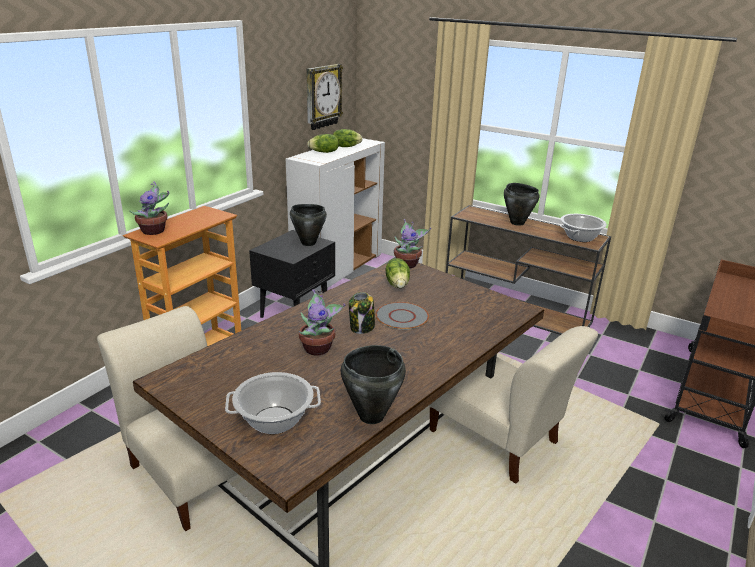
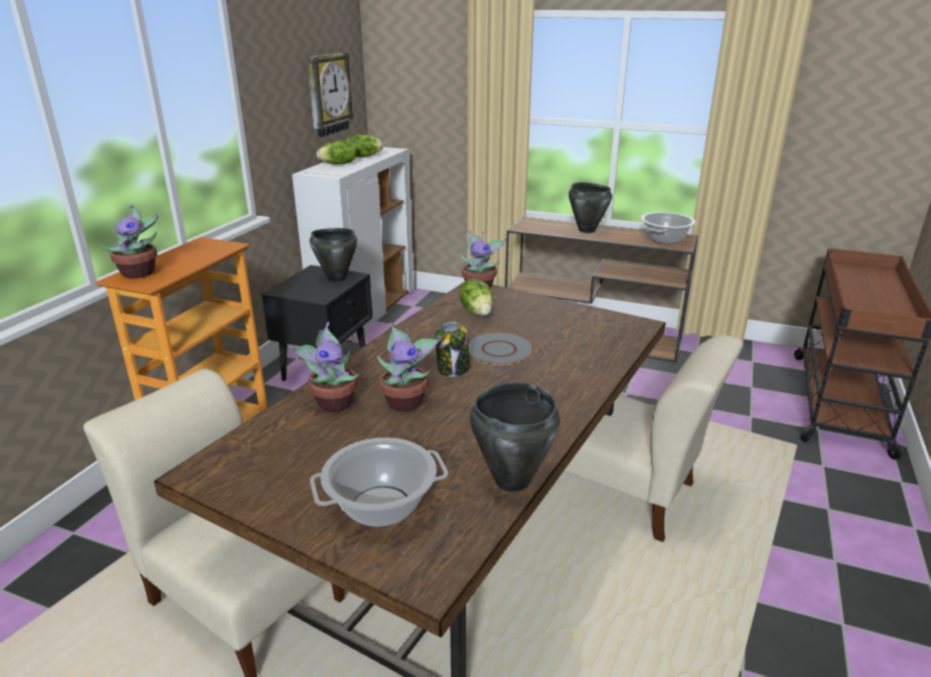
camera: 10 degrees left, 0 degrees up
(267, 342) = (333, 403): none -> potted plant

